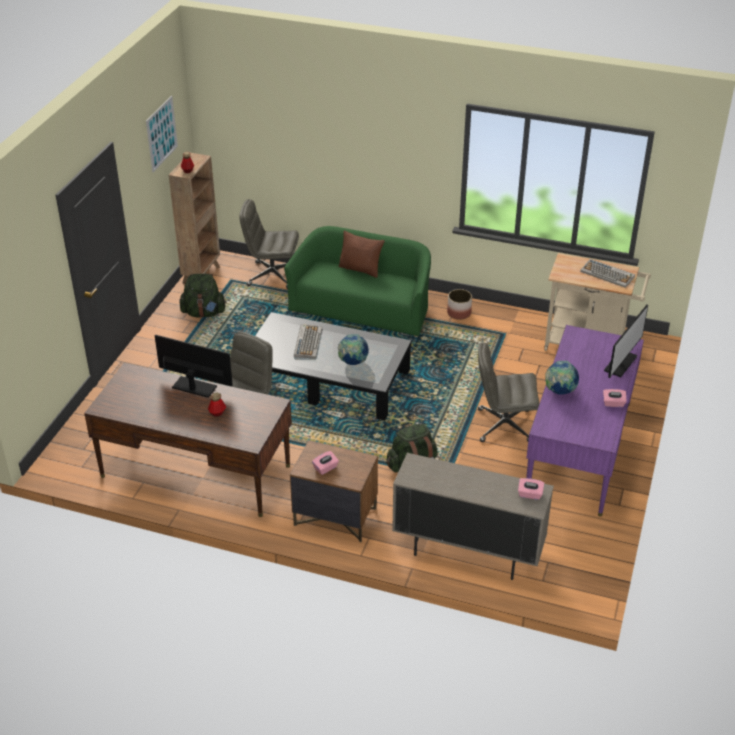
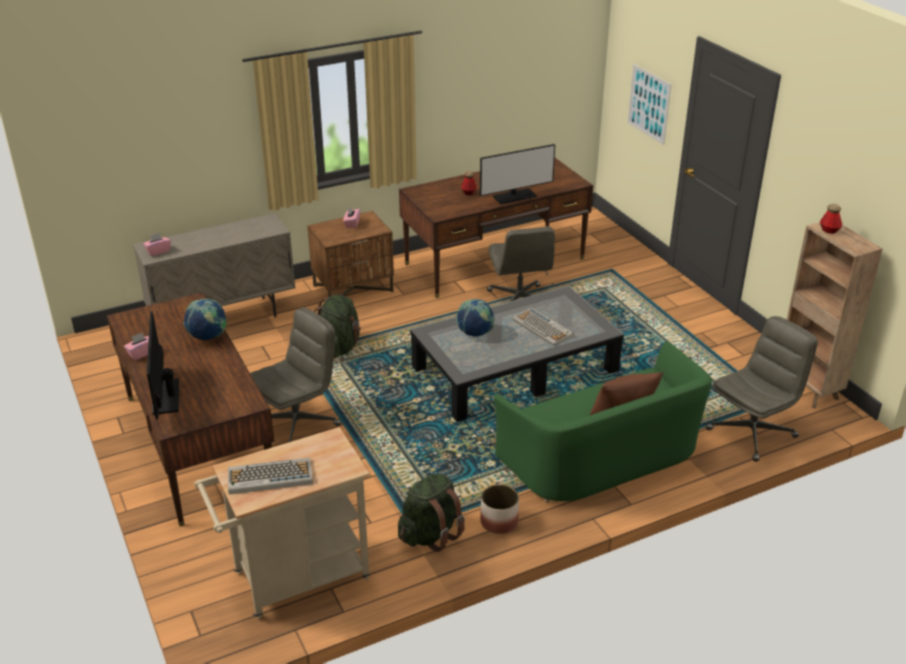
camera: 135 degrees right, 5 degrees down
(162, 133) = (858, 169): picture -> picture (649, 104)
(204, 313) = (723, 357): green backpack -> green backpack (431, 534)
(579, 449) = (198, 444): purple desk -> brown desk

